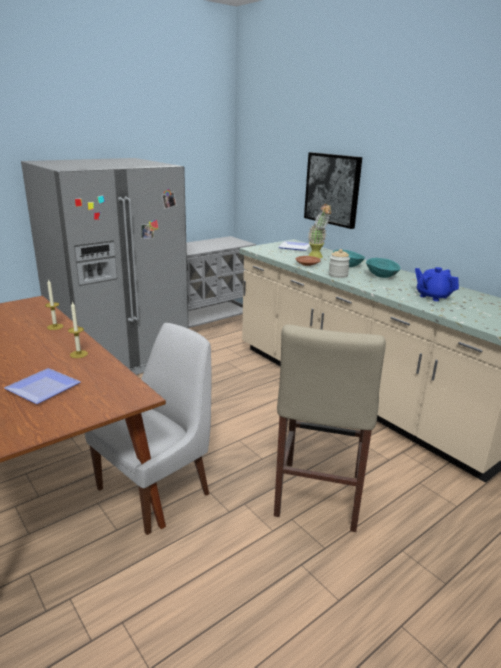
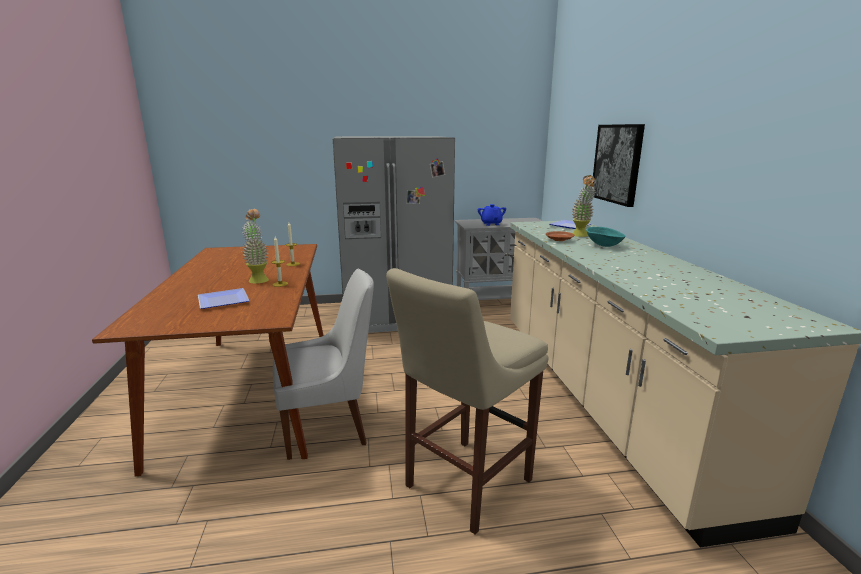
camera: 30 degrees right, 5 degrees down
(43, 353) = (258, 279): none -> potted plant
(338, 275) = (578, 251): jar -> none
(381, 276) = (631, 258): turquoise bowl -> none
(433, 296) = (669, 283): blue teapot -> blue teapot (491, 224)

